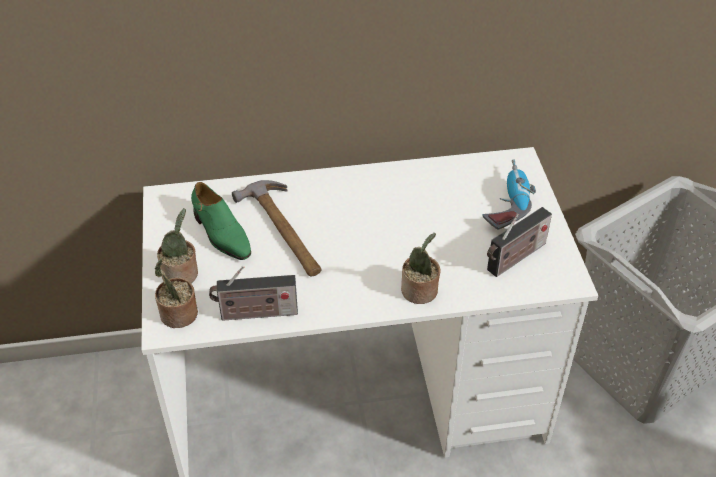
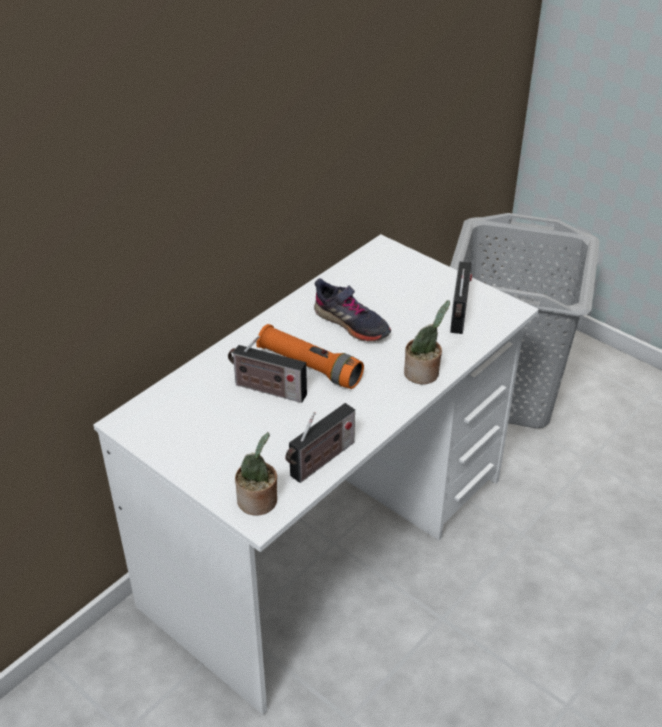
camera: 40 degrees left, 5 degrees down
(182, 275) = (222, 470): potted plant -> none
(221, 234) = (216, 421): green shoe -> none
(284, 231) = (267, 389): hammer -> radio
(337, 231) = (309, 366): none -> orange flashlight
(412, 213) = (351, 323): none -> grey shoe
(506, 203) = (408, 281): power drill -> none

